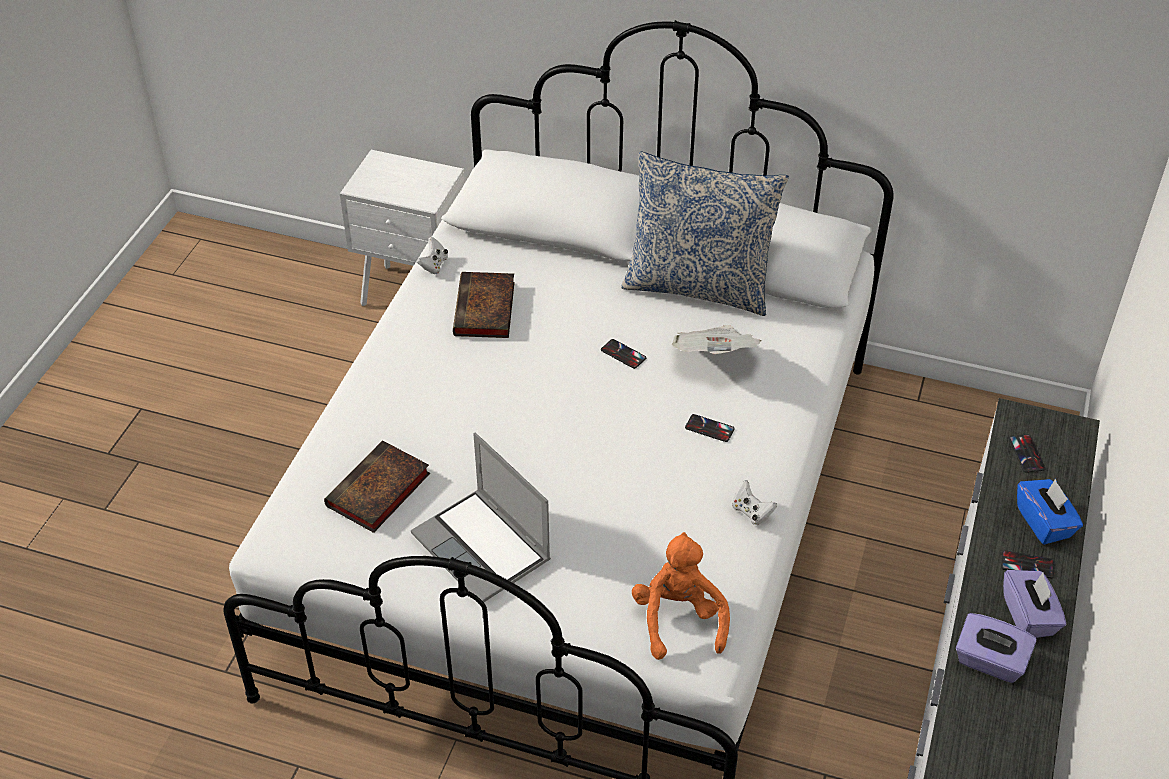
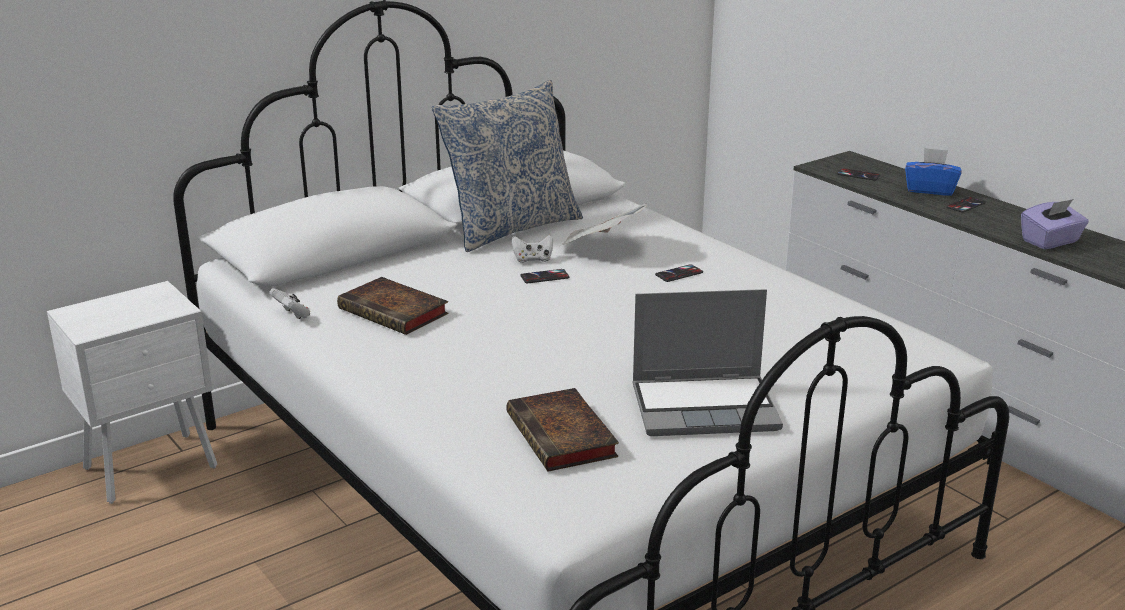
camera: 55 degrees left, 20 degrees down
(678, 619) = (883, 351): orange plush toy -> none
(751, 512) = (792, 288): white game controller -> white game controller (533, 259)
(1029, 616) = (1015, 219): purple tissue box -> none

